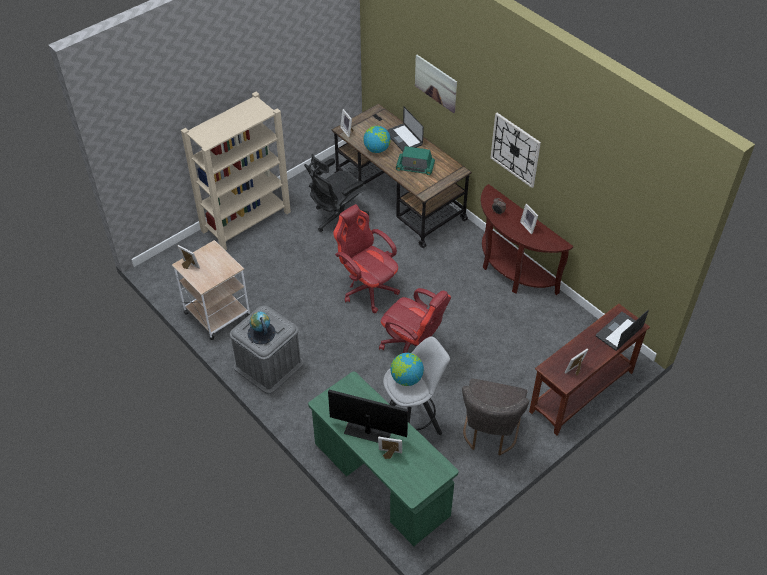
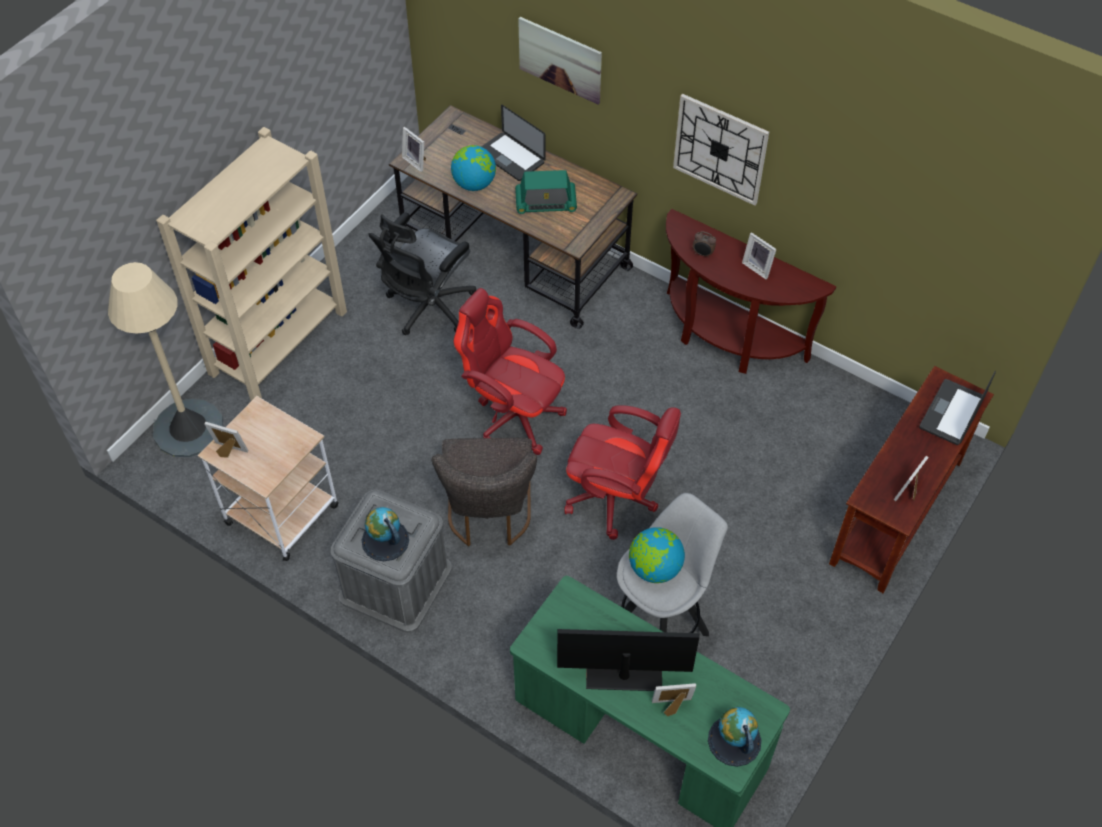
camera: 15 degrees left, 5 degrees up
(180, 258) = (188, 429): none -> beige floor lamp
(419, 480) = (734, 740): none -> globe
(490, 433) = (782, 614): grey chair -> grey chair (489, 515)

